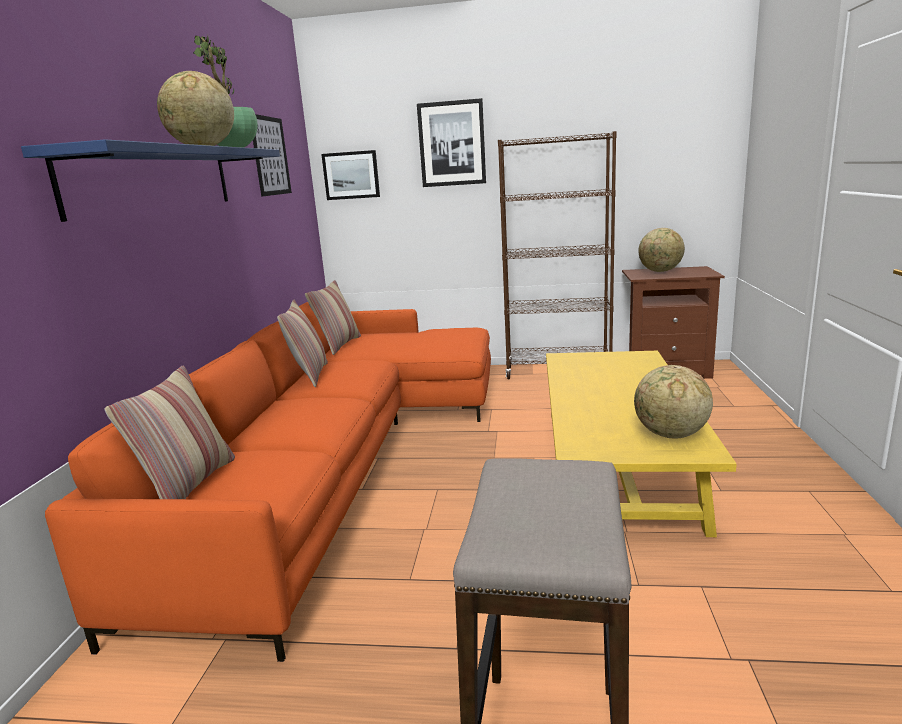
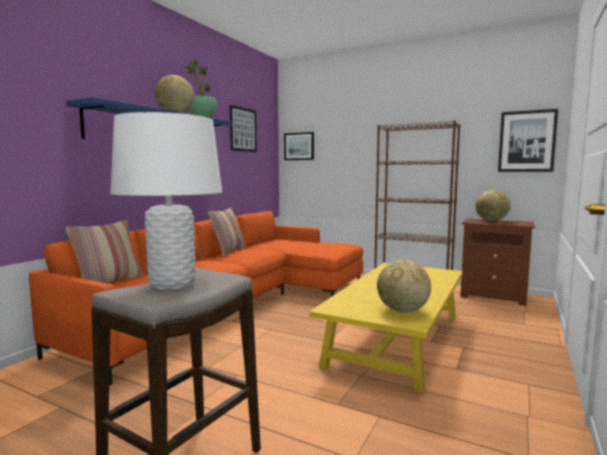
camera: 20 degrees right, 10 degrees down
(338, 345) = (264, 242): pillow -> none
(452, 144) = (358, 129): picture -> picture (526, 141)
(538, 508) = (172, 284): none -> white table lamp

